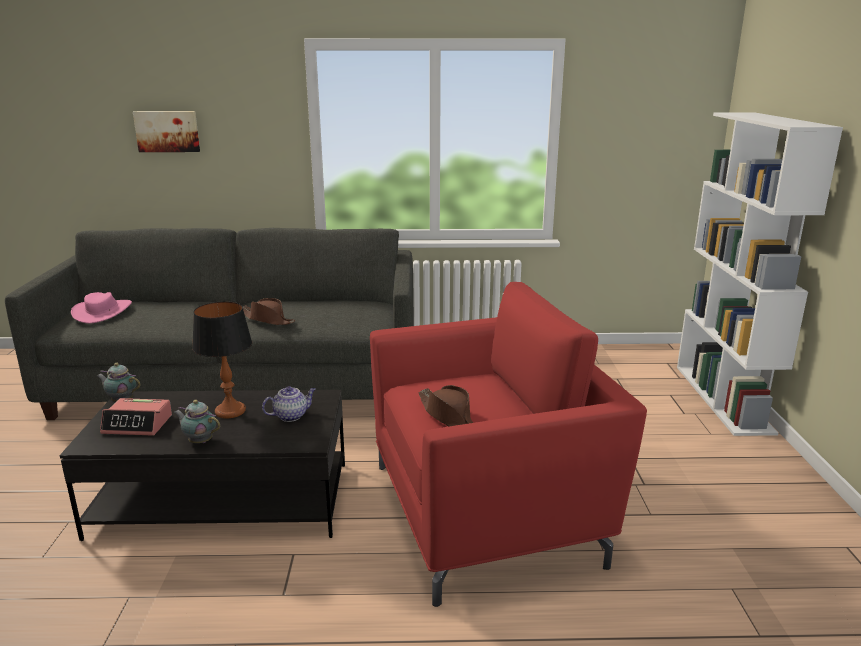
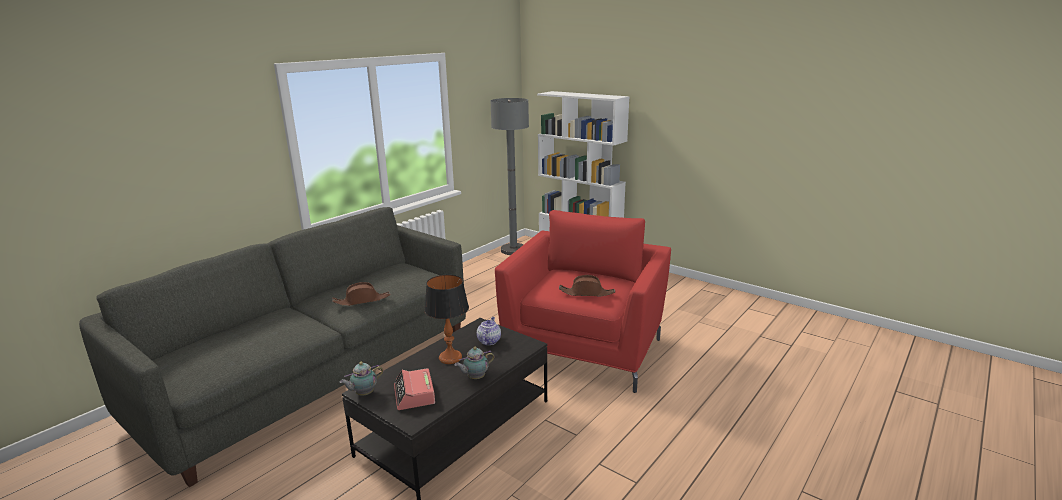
camera: 50 degrees left, 0 degrees up
(103, 312) = (202, 356): pink hat -> none
(138, 424) = (414, 395): alarm clock -> alarm clock turned 120 degrees clockwise
(167, 131) = (152, 166): picture -> none
(640, 355) = (513, 250): none -> grey floor lamp

